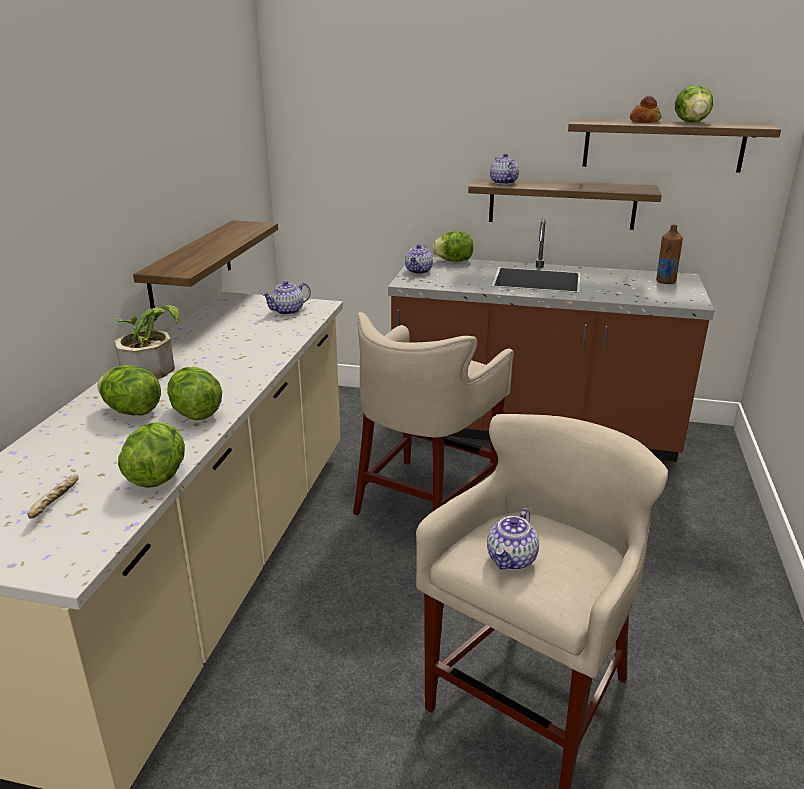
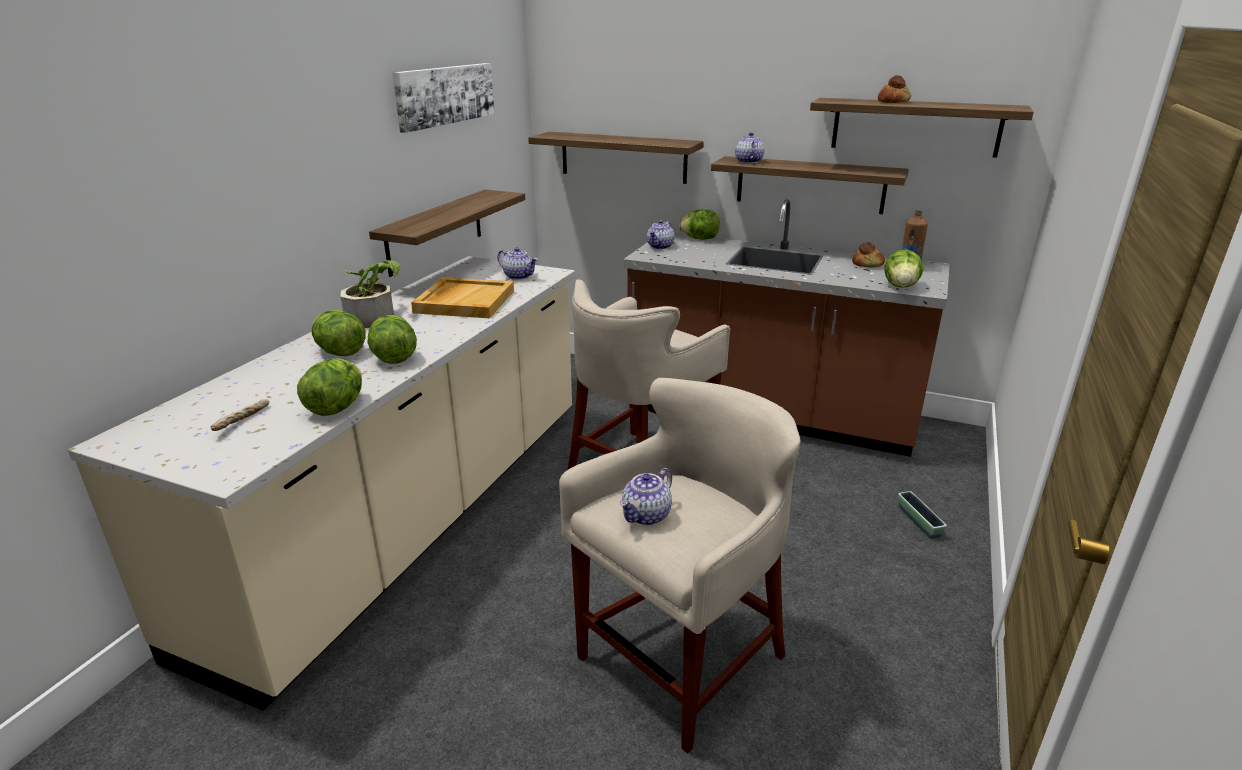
camera: 10 degrees right, 0 degrees up
(194, 123) = (445, 95): none -> picture
(243, 343) = (464, 301): none -> beige tray
(287, 311) = (519, 276): teapot -> teapot turned 120 degrees counterclockwise
(369, 181) = (623, 157): none -> shelf
(626, 279) = (868, 265): none -> bread
(691, 123) = (942, 104): lettuce -> lettuce (900, 286)
(704, 525) = (919, 521): none -> planter

